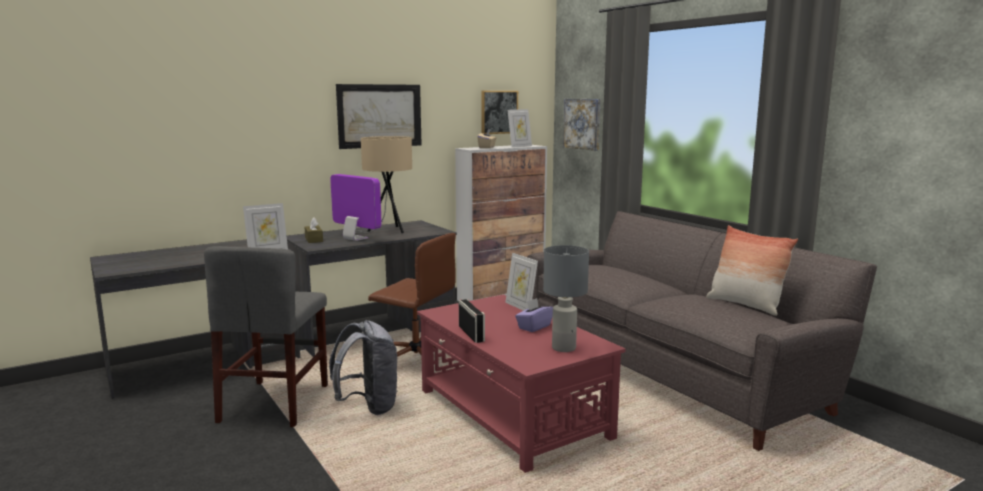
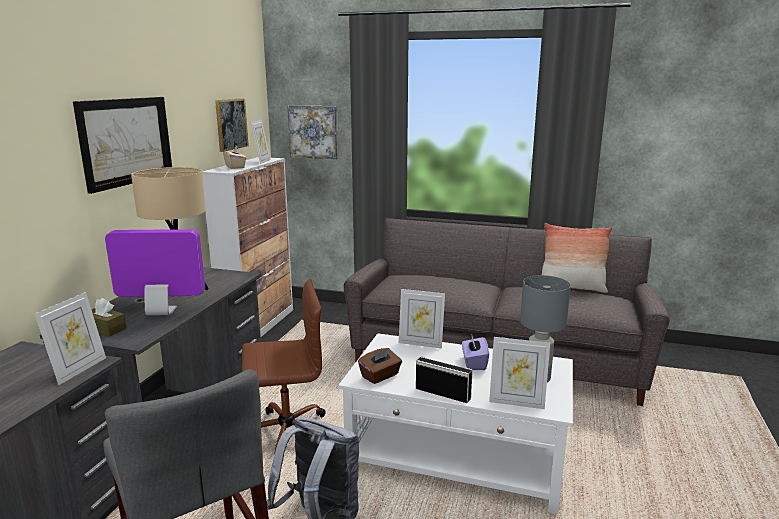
camera: 40 degrees left, 5 degrees up
(451, 314) = (380, 376): none -> brown tissue box
(512, 353) = (516, 402): none -> picture frame
(512, 414) = (458, 455): red coffee table -> white coffee table

